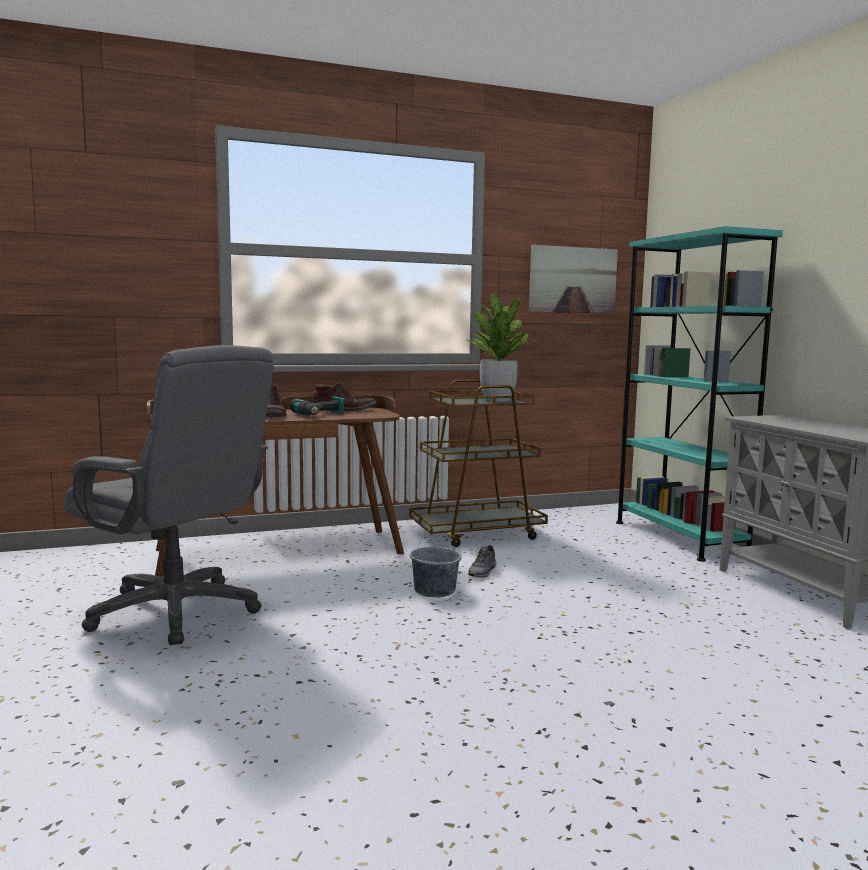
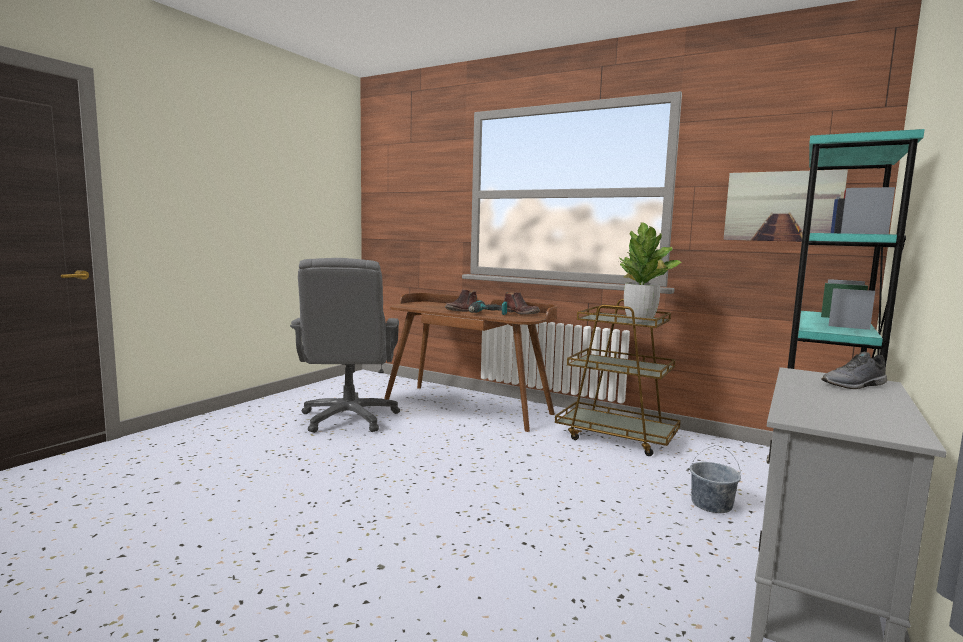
camera: 50 degrees right, 0 degrees up
(434, 590) = (482, 458): grey bucket -> grey bucket (711, 504)
(483, 572) = (544, 461): grey shoe -> grey shoe (854, 385)

